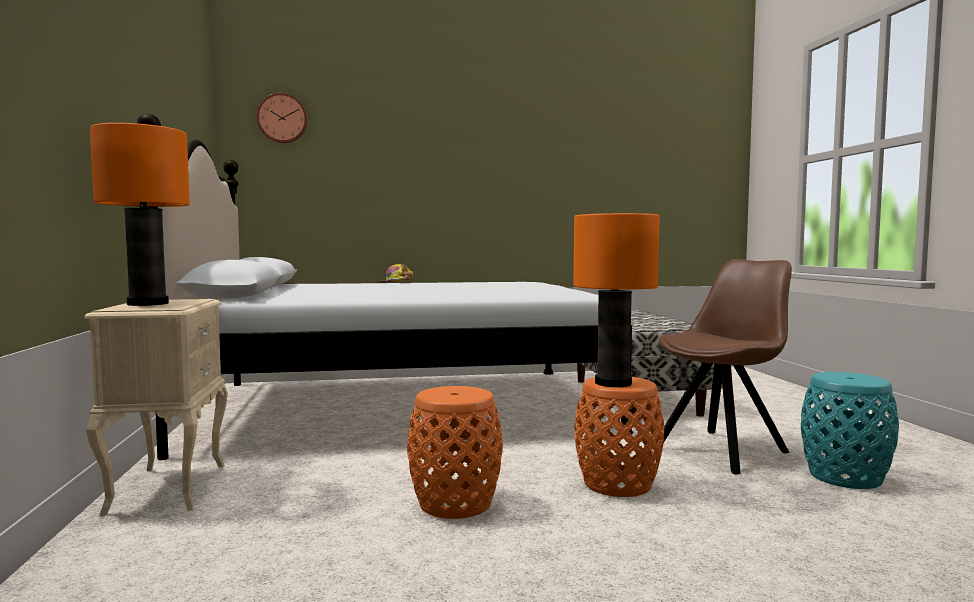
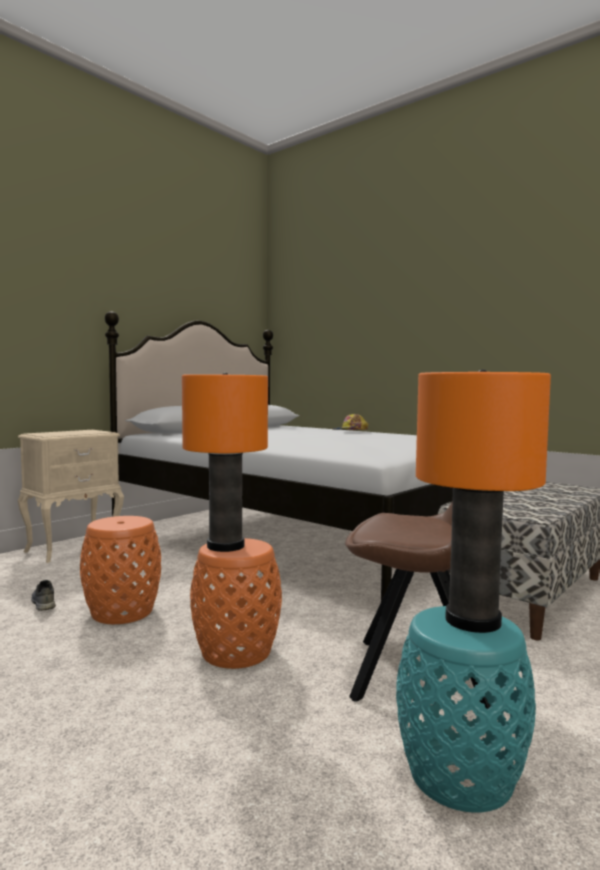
camera: 50 degrees right, 0 degrees up
(148, 304) = (66, 432): orange table lamp -> orange table lamp (472, 621)
(282, 118) = (303, 293): wall clock -> none
(351, 534) = (43, 603): none -> grey shoe

